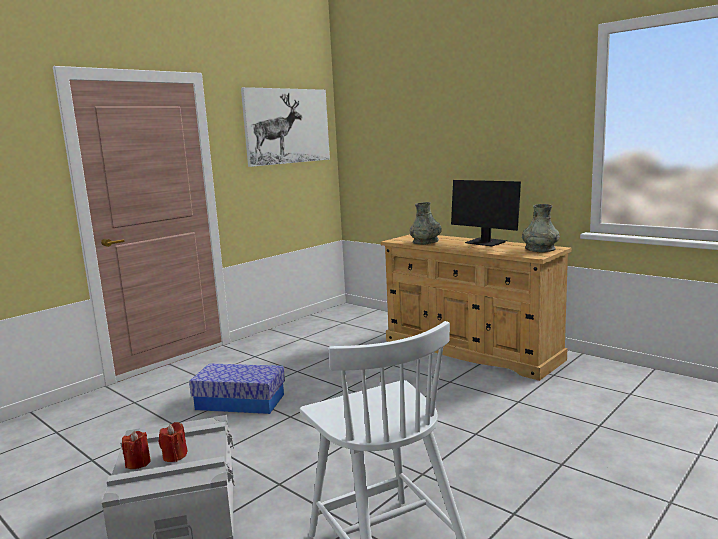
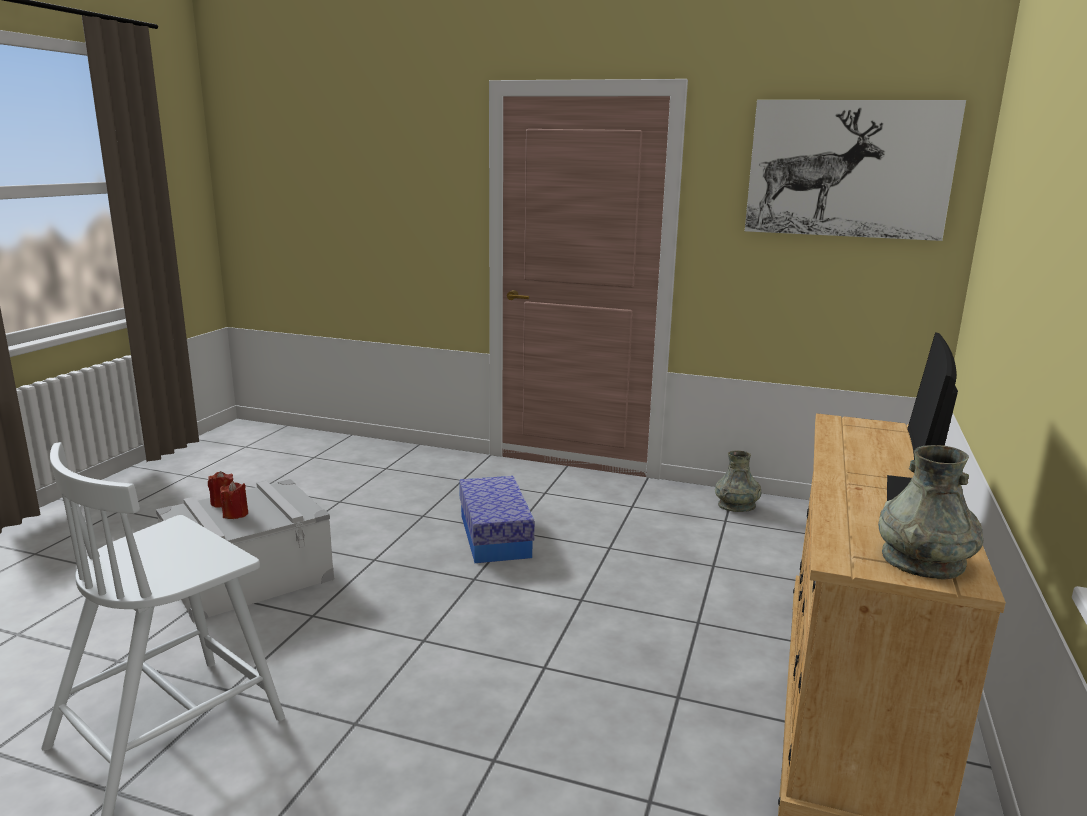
camera: 65 degrees right, 5 degrees up
(425, 242) = (852, 444): grey vase -> grey vase (736, 506)

